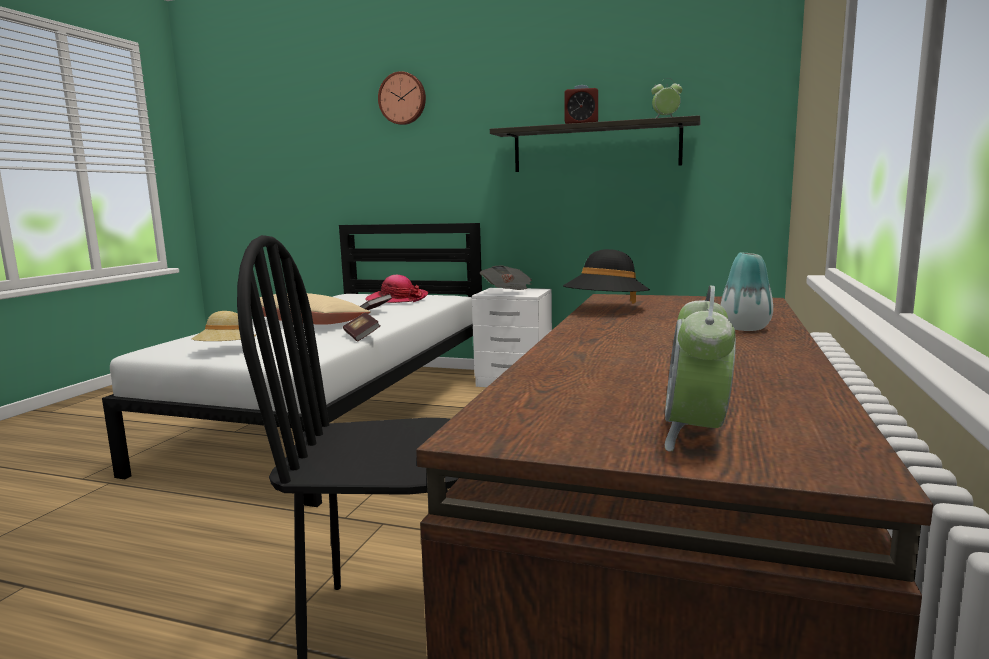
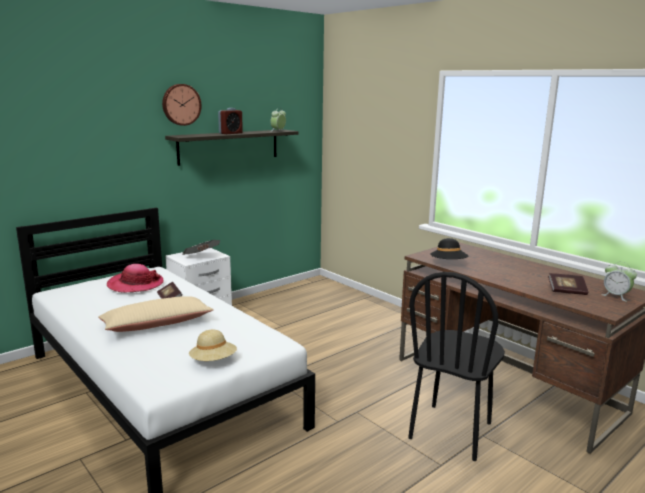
camera: 60 degrees left, 5 degrees up
(361, 336) = (242, 317): book -> book (566, 291)
(403, 98) = (75, 105): wall clock -> wall clock (181, 104)
(745, 328) = (507, 261): vase -> none

